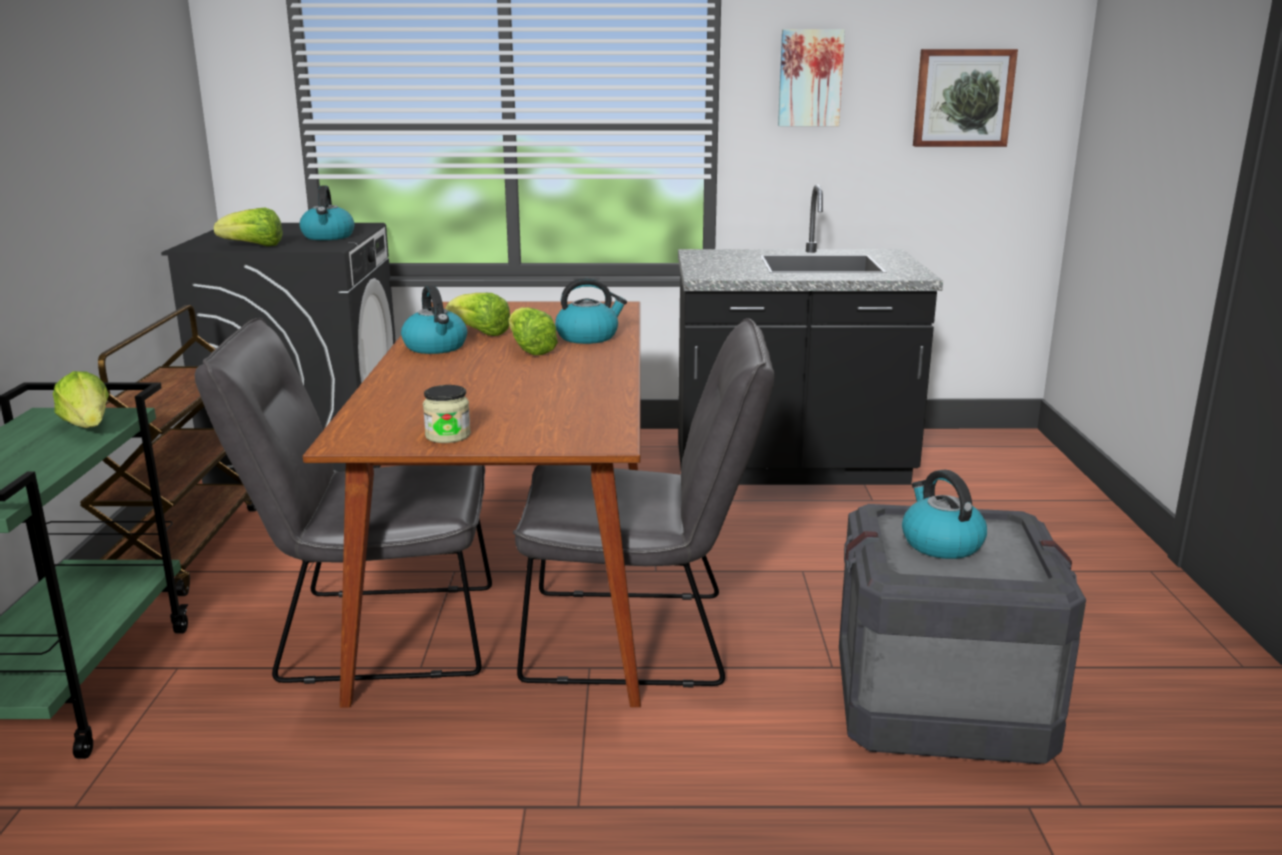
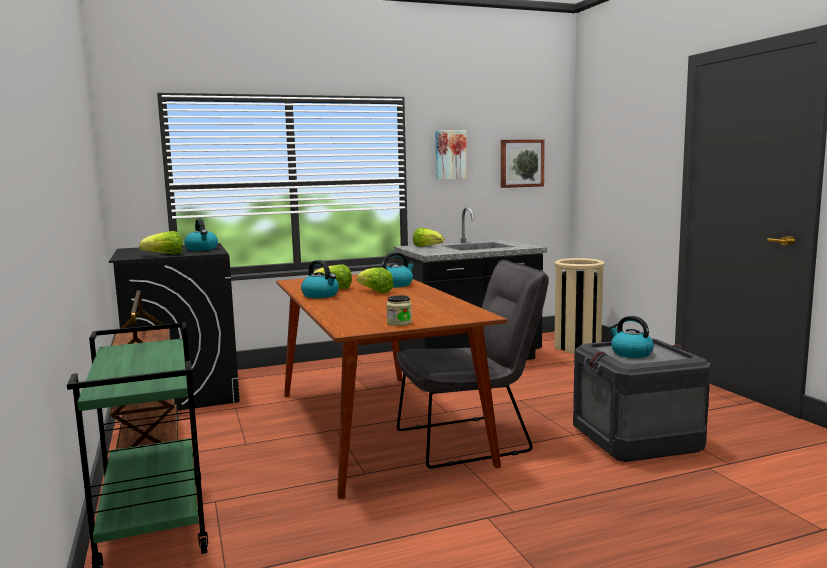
camera: 20 degrees left, 10 degrees down
(88, 426) = (157, 349): lettuce -> lettuce (427, 247)
(372, 633) = (320, 464): grey chair -> none
(1016, 471) = (577, 347): none -> beige trash can

